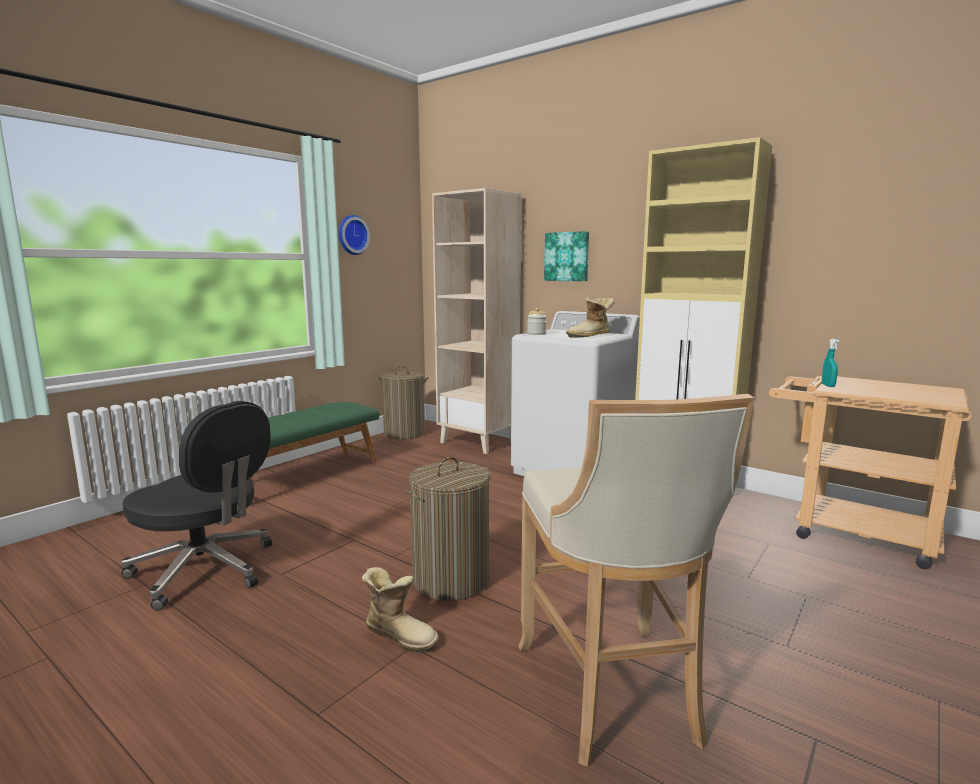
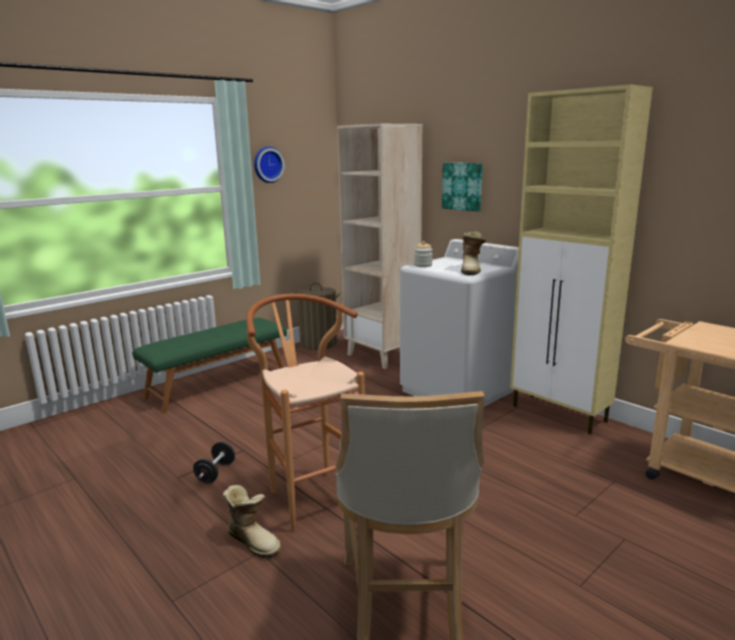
camera: 10 degrees right, 5 degrees up
(206, 570) = (121, 470): black office chair -> none
(328, 566) = (215, 473): none -> black dumbbell
(451, 580) = (310, 494): laundry basket -> brown stool
(591, 336) = (472, 270): boot -> boot turned 60 degrees counterclockwise
(828, 386) = (682, 337): turquoise spray bottle -> none

